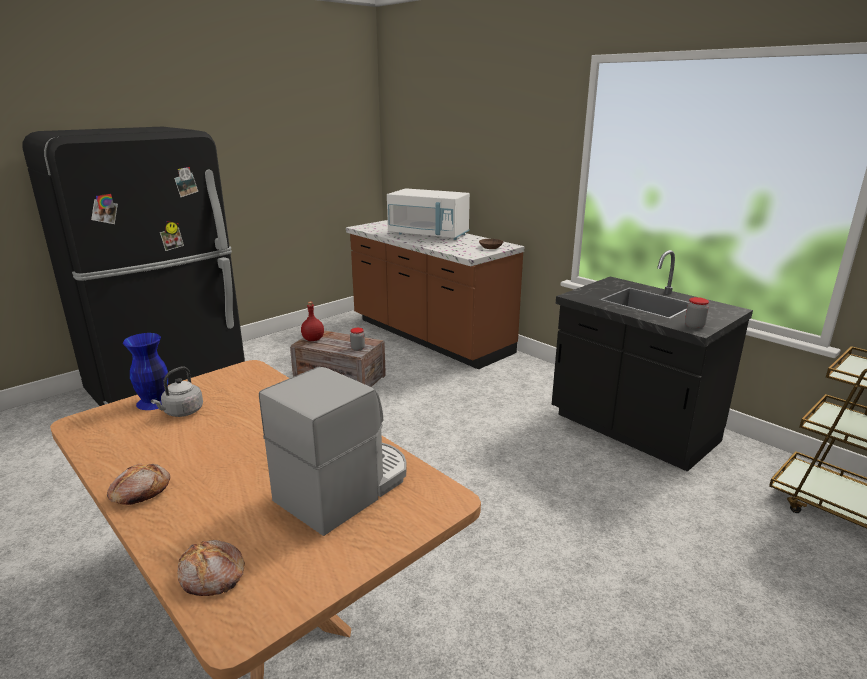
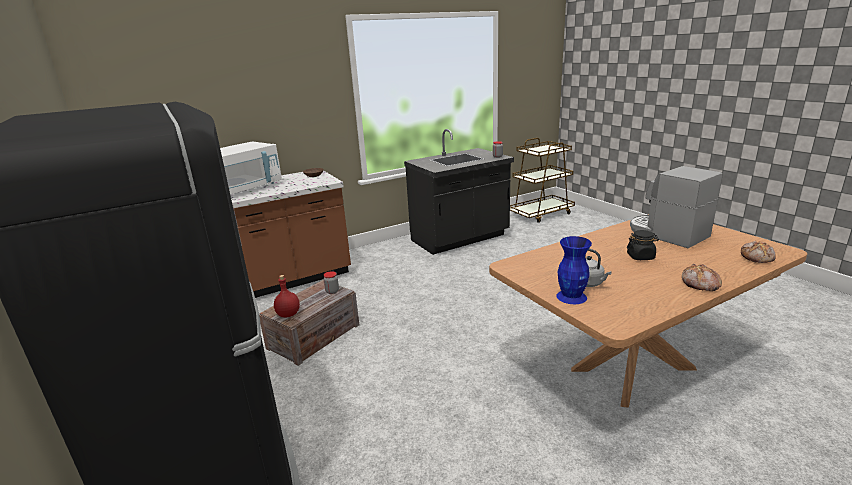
camera: 75 degrees left, 0 degrees up
(250, 453) = (640, 257): none -> black jar

